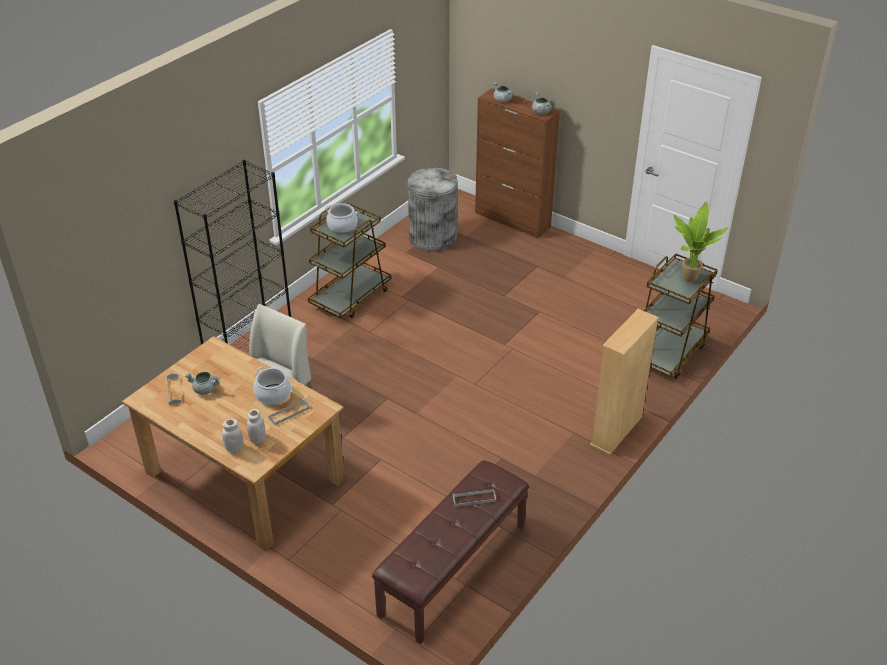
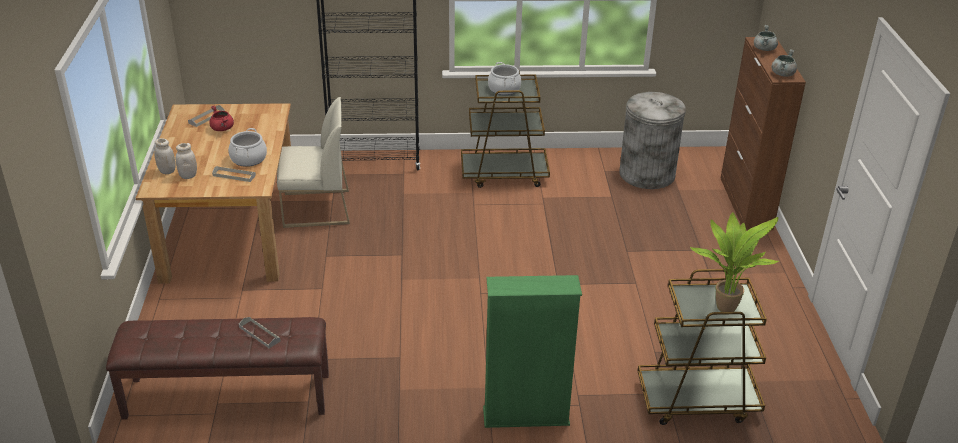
camera: 50 degrees right, 5 degrees down
(205, 389) = (222, 129): grey cooking pot -> red cooking pot
(616, 431) = (526, 416): beige bookcase -> green bookcase

